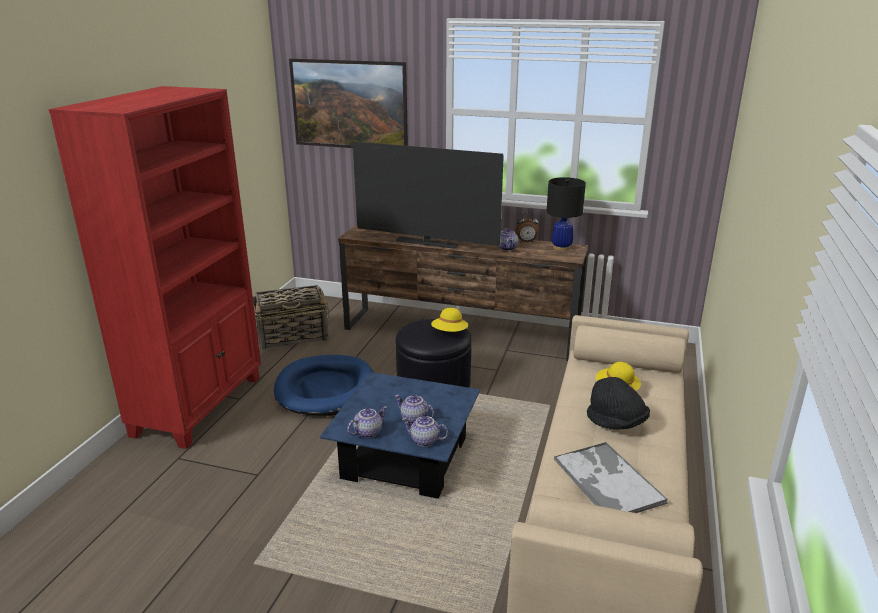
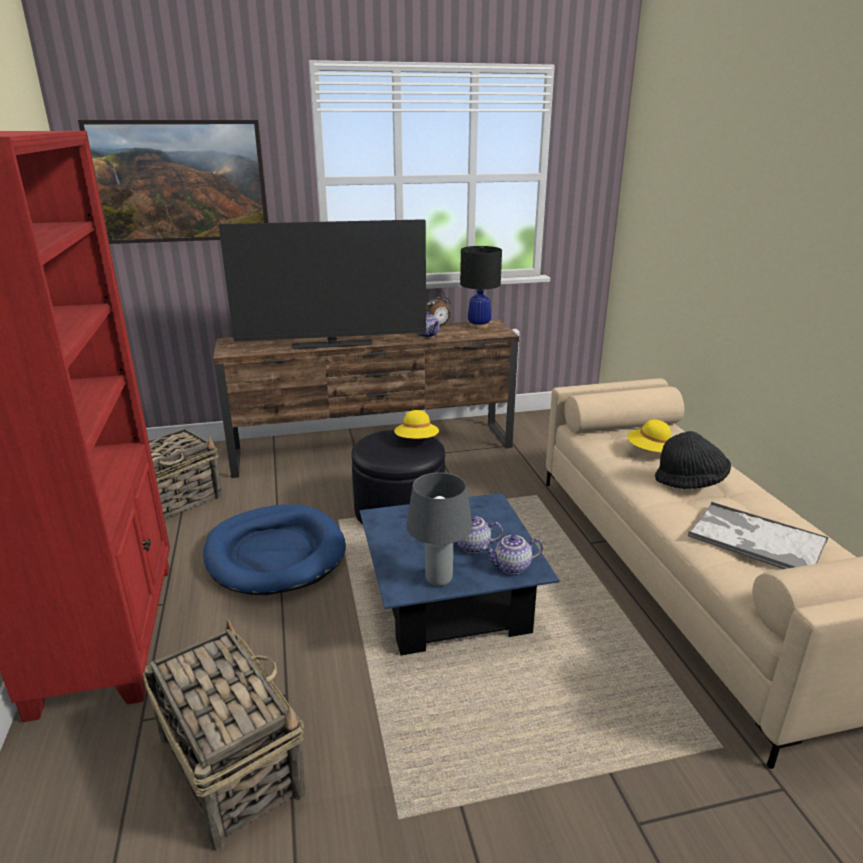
camera: 30 degrees left, 0 degrees up
(200, 498) = (230, 763): none -> basket
(368, 432) = (438, 580): teapot -> grey table lamp

